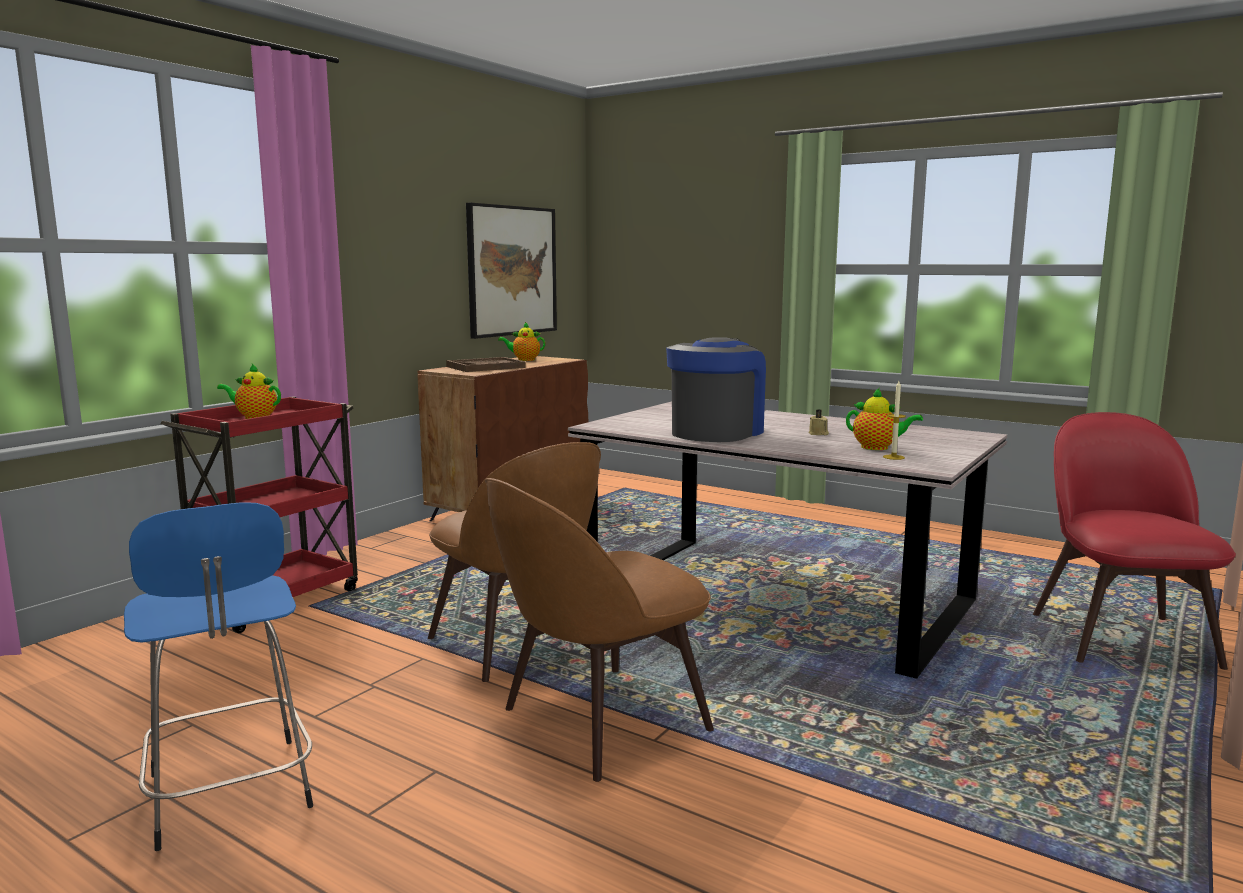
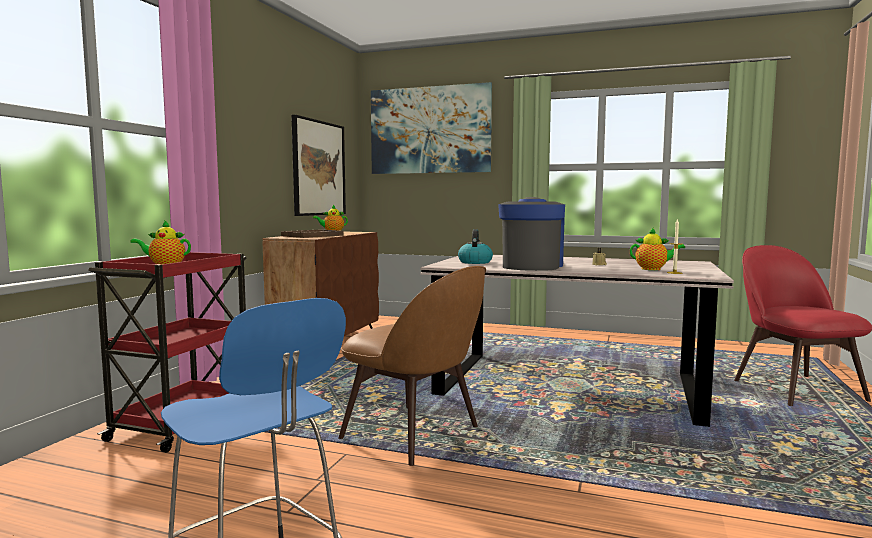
camera: 15 degrees left, 5 degrees down
(598, 722) = (526, 484): brown chair -> none
(654, 420) = (475, 262): none -> kettle
(676, 211) = (430, 130): none -> picture

